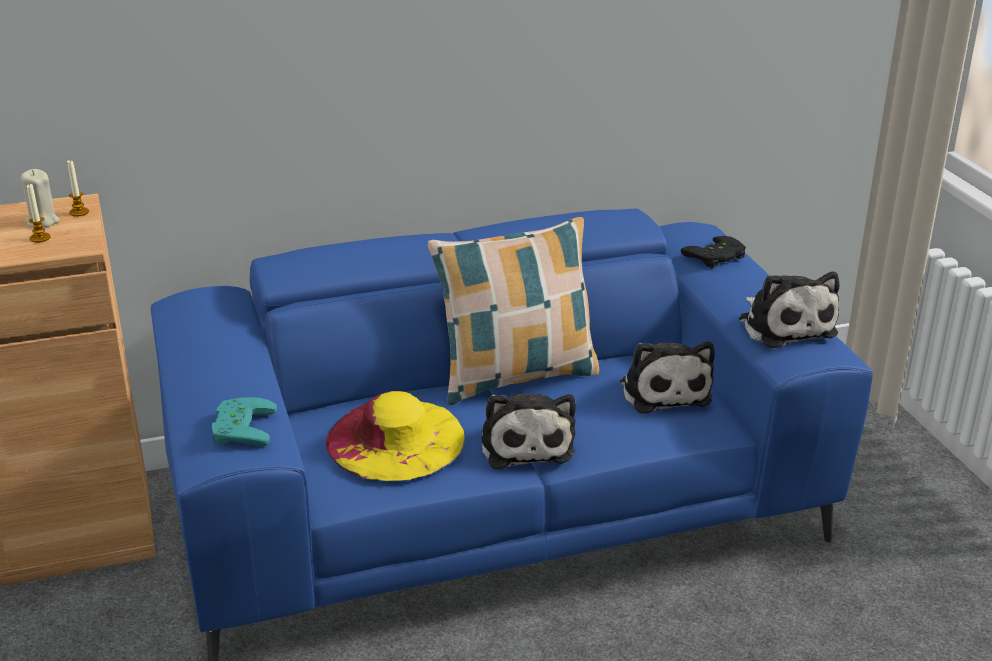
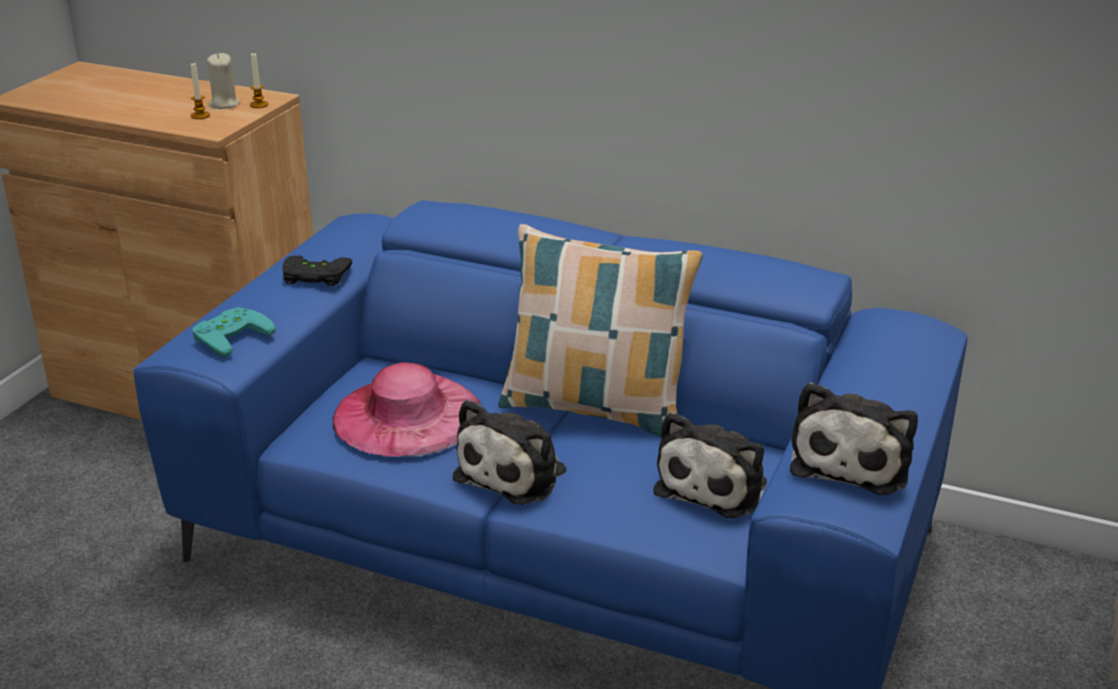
camera: 40 degrees right, 0 degrees up
(395, 439) = (407, 414): yellow hat -> pink hat
(716, 257) = (893, 361): black game controller -> black game controller (314, 276)

